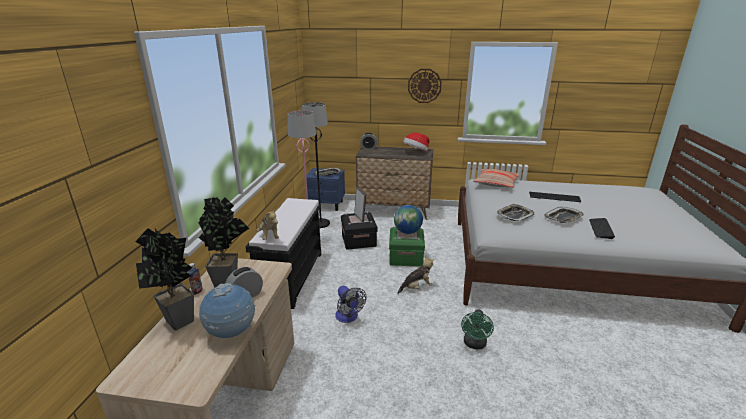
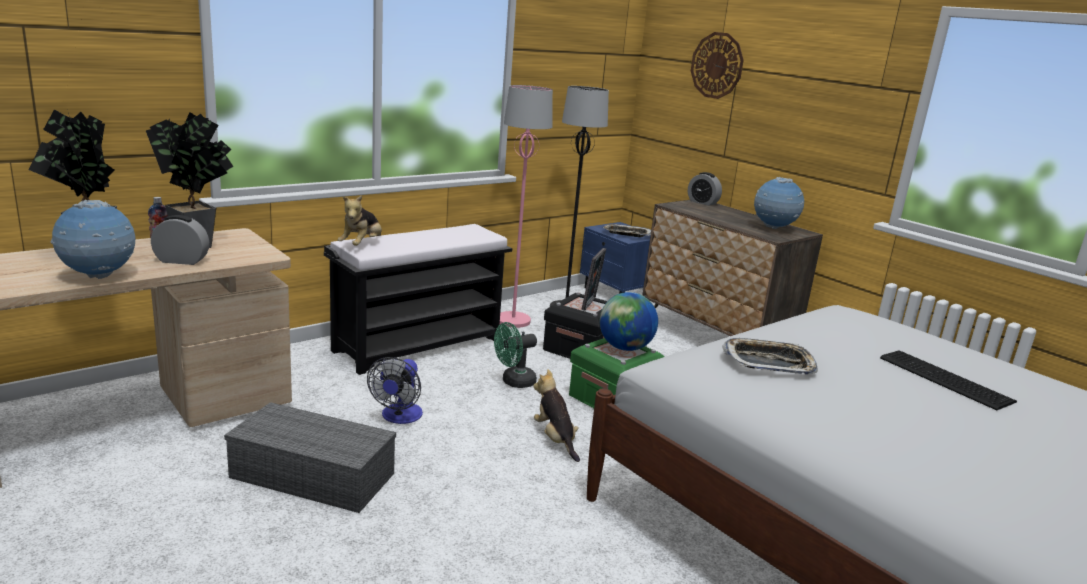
camera: 40 degrees right, 5 degrees down
(366, 368) = (315, 475): none -> grey storage box
(416, 152) = (774, 228): hat -> globe
(416, 288) = (555, 439): plush toy -> plush toy turned 135 degrees counterclockwise
(424, 86) = (830, 95): wall clock -> wall clock (717, 65)
(474, 344) = (501, 549): green fan -> green fan (514, 382)
(495, 183) = (859, 320): pillow -> none
(563, 218) = (873, 407): tray -> none
(601, 229) = (925, 457): keyboard -> none

